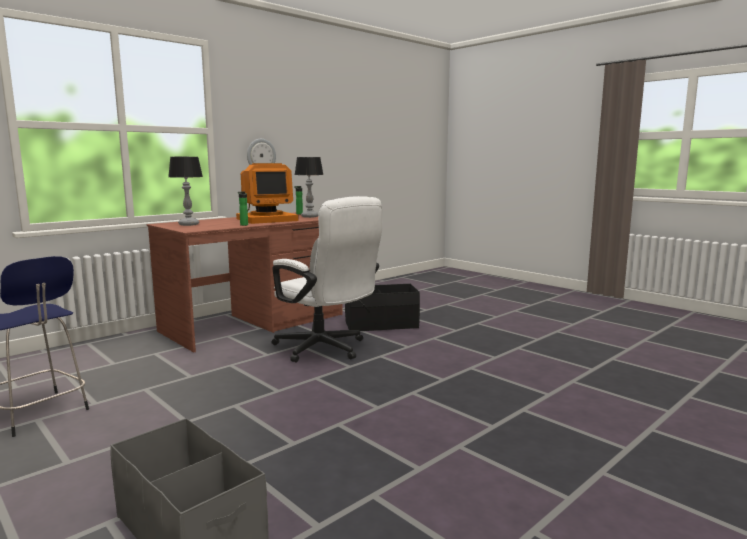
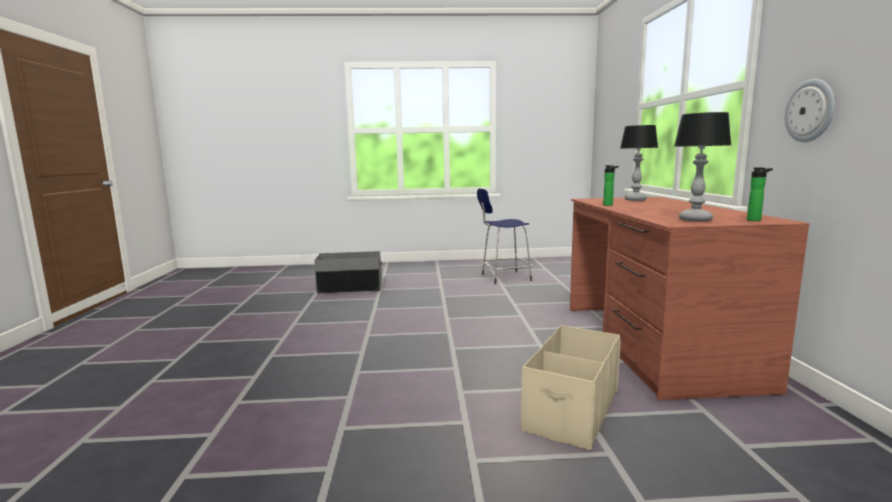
camera: 130 degrees right, 0 degrees up
(266, 219) = (665, 210): monitor -> none
(326, 349) = (511, 351): white office chair -> none
(381, 325) = (571, 410): black storage box -> beige storage box

